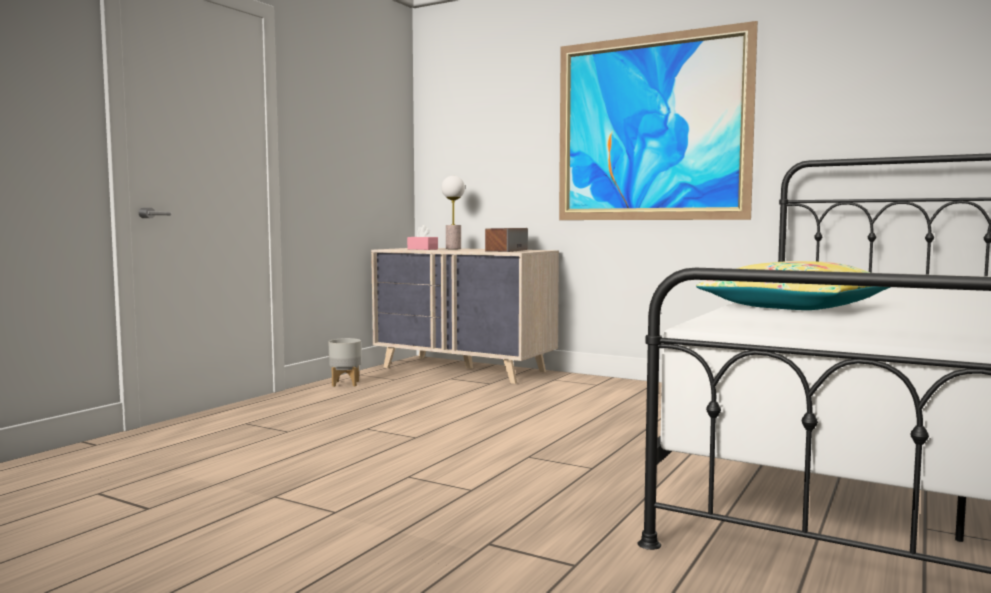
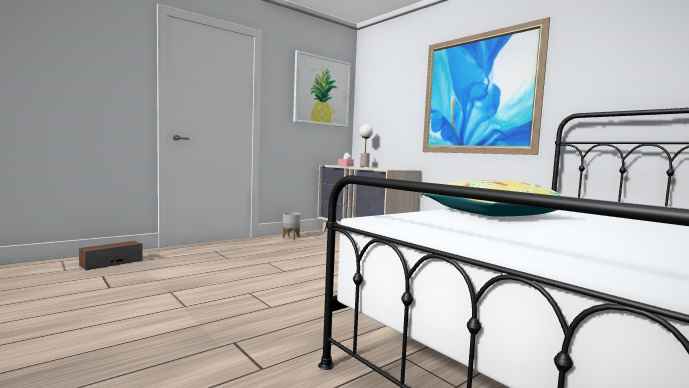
camera: 20 degrees right, 0 degrees up
(368, 117) = (322, 91): none -> picture
(506, 250) = (387, 168): speaker -> speaker (111, 263)

